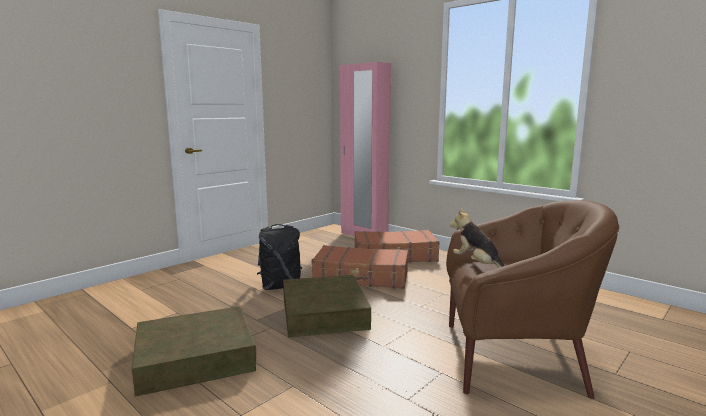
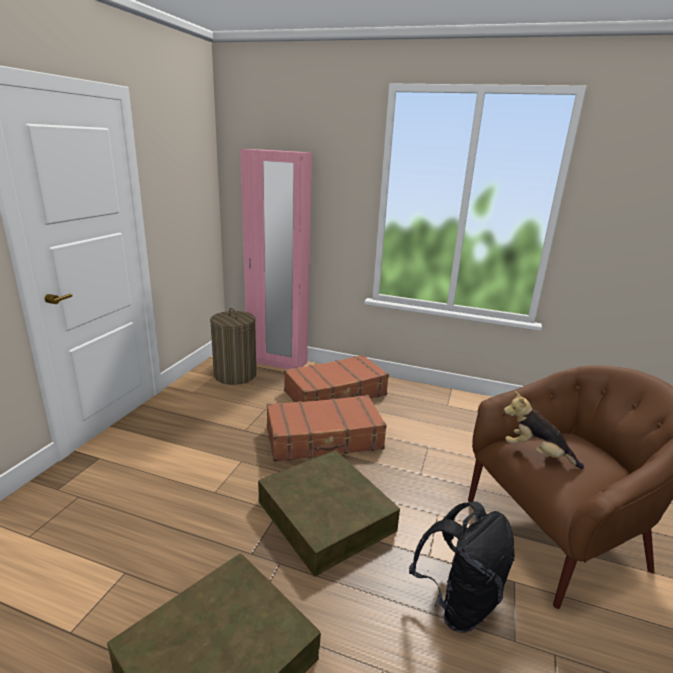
camera: 25 degrees left, 10 degrees up
(280, 286) = (238, 477): black backpack -> black backpack (458, 603)
(326, 239) = (235, 375): none -> laundry basket

